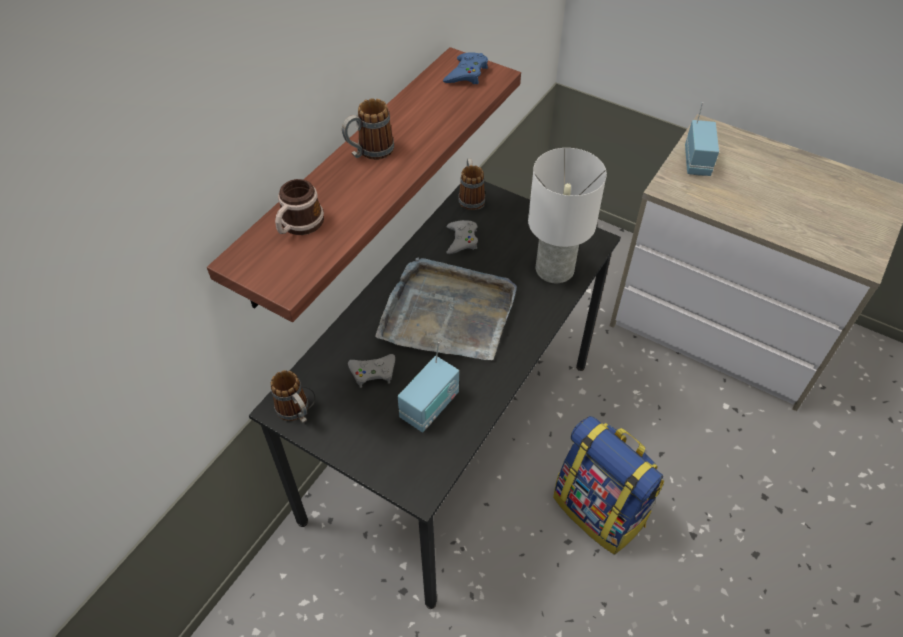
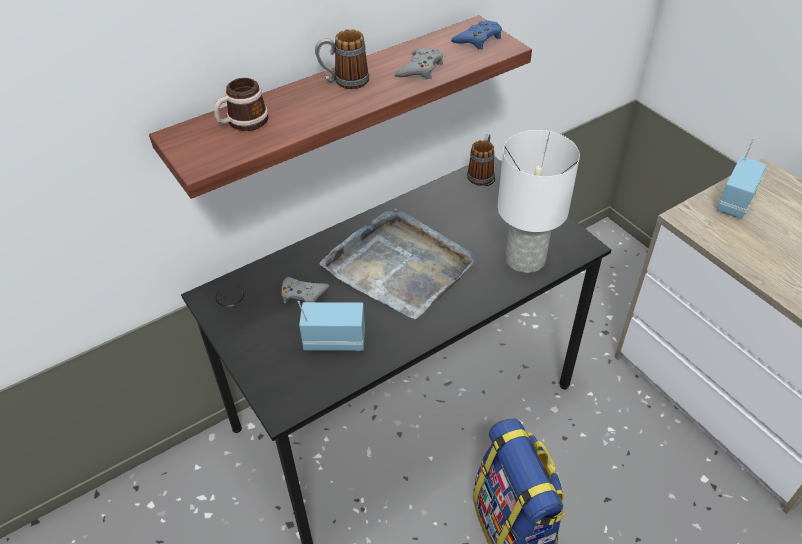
camera: 25 degrees right, 5 degrees down
(296, 413) = (219, 305): mug -> none
(430, 407) = (335, 340): radio -> radio turned 150 degrees counterclockwise
(461, 240) = (451, 208): grey game controller -> grey game controller (420, 69)

